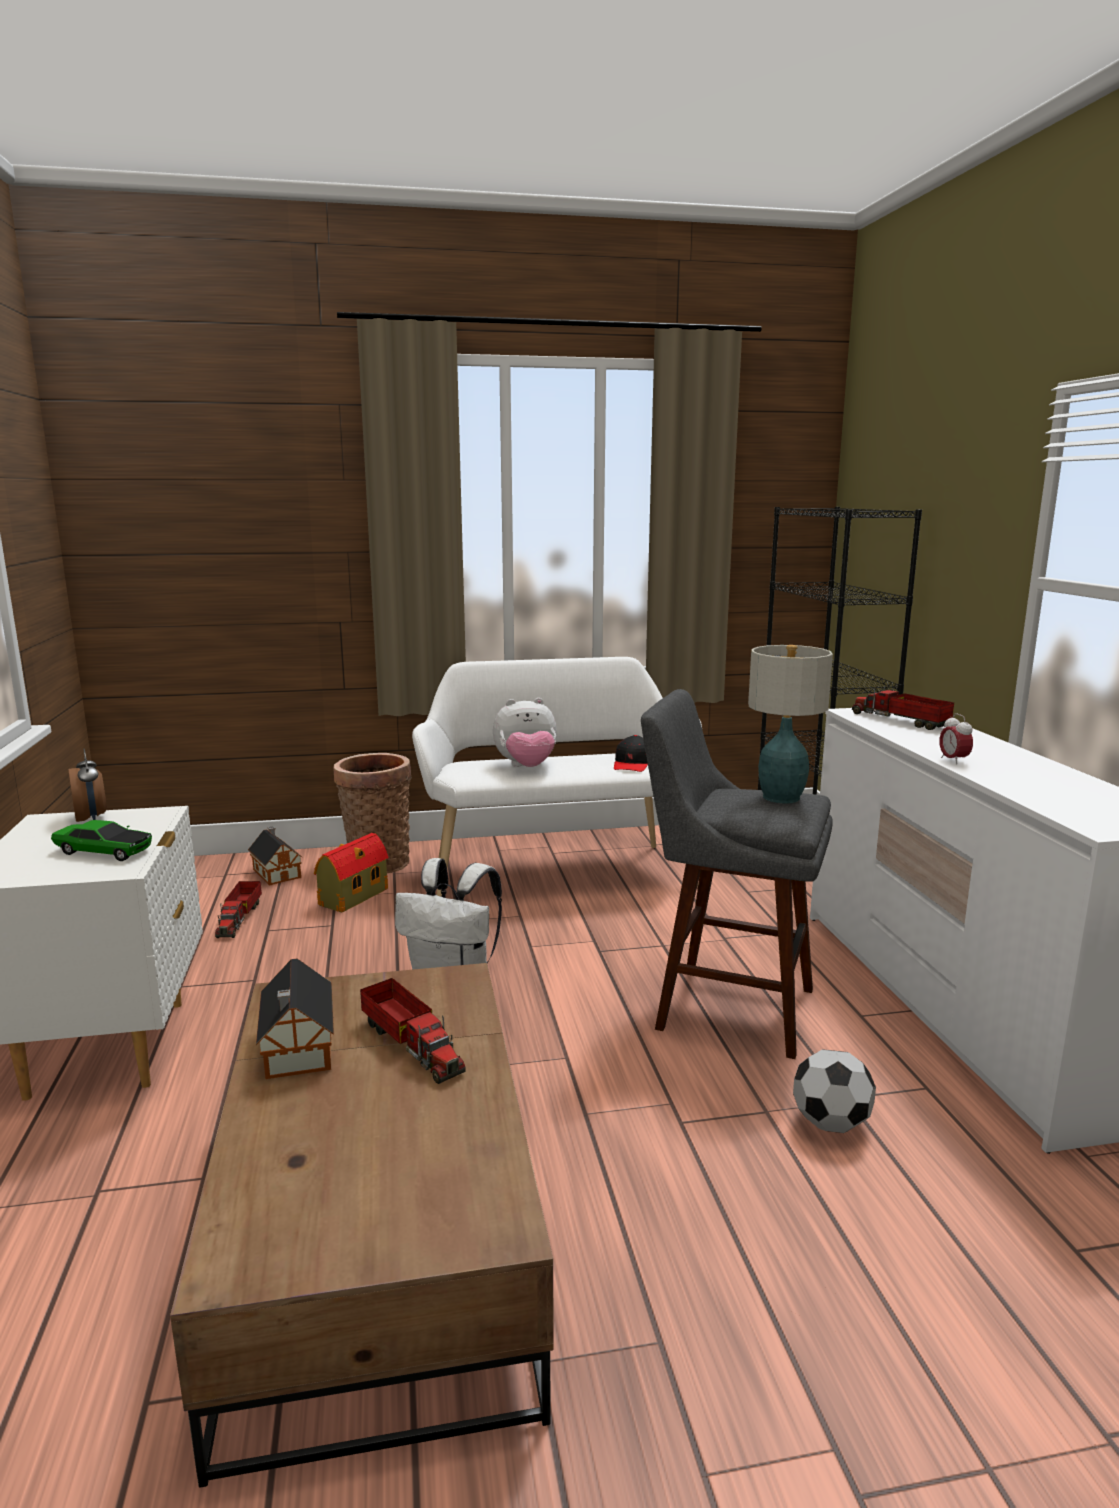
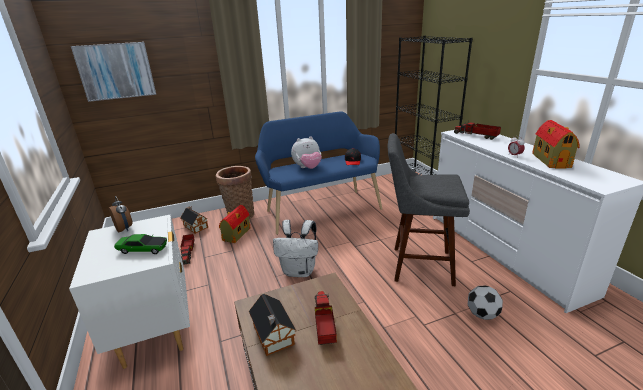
camera: 10 degrees left, 10 degrees up
(169, 536) = (116, 71): none -> picture
(411, 1044) = (324, 323): toy truck -> toy truck turned 135 degrees counterclockwise
(557, 870) = (320, 208): white bench -> blue bench
(780, 798) = (442, 178): table lamp -> none
(1032, 774) = (550, 160): none -> toy house

